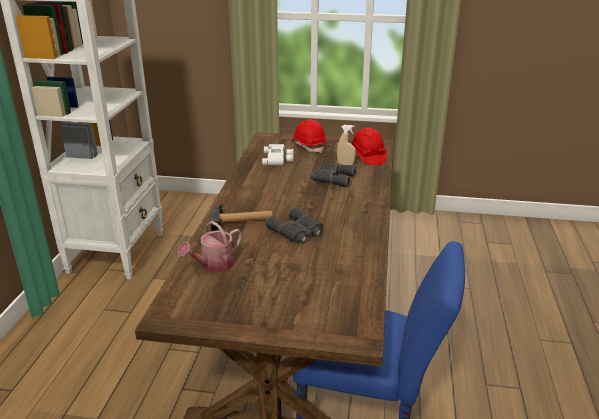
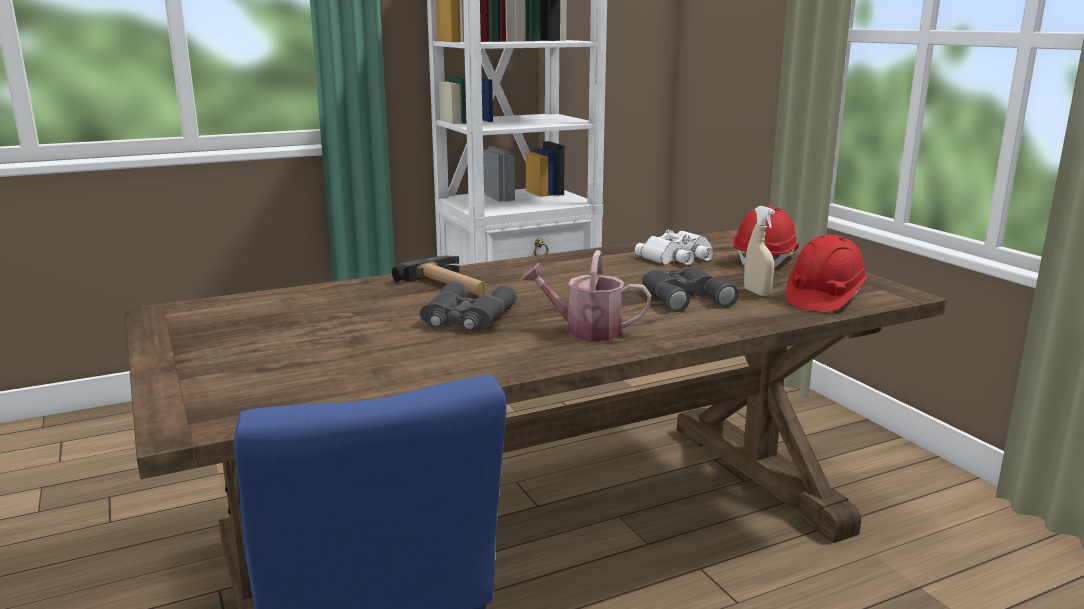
camera: 55 degrees right, 10 degrees down
(213, 265) = (309, 302): watering can -> watering can (585, 330)

